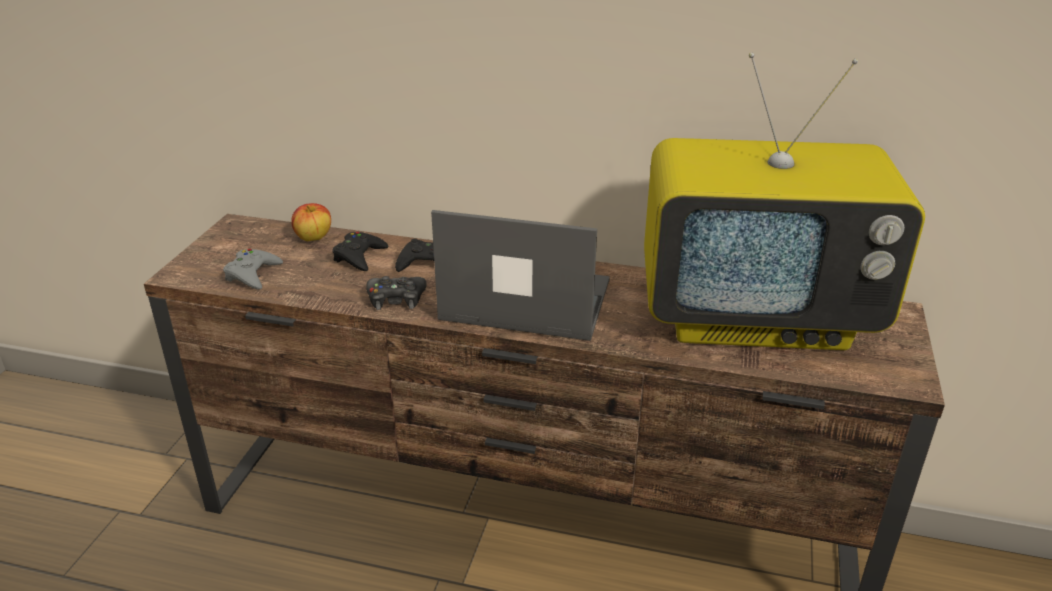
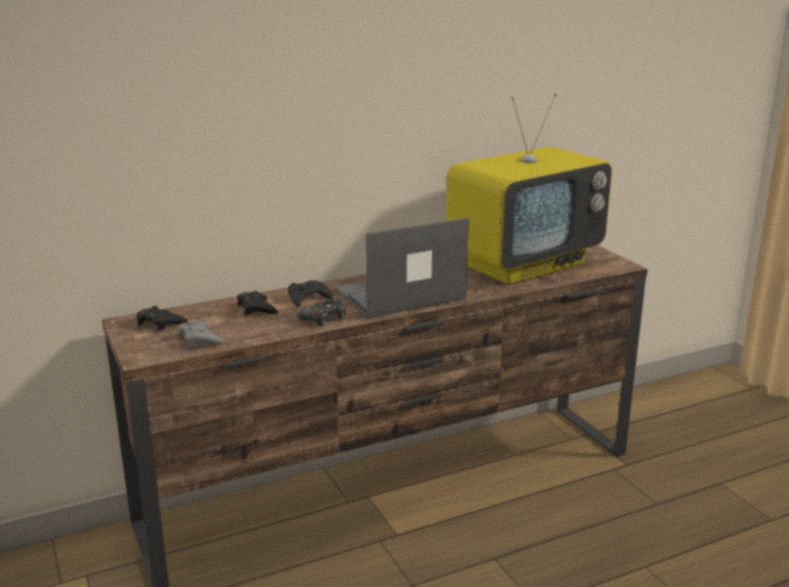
camera: 40 degrees left, 10 degrees down
(256, 239) = (160, 323): none -> black game controller
(313, 237) = (202, 310): apple -> none

